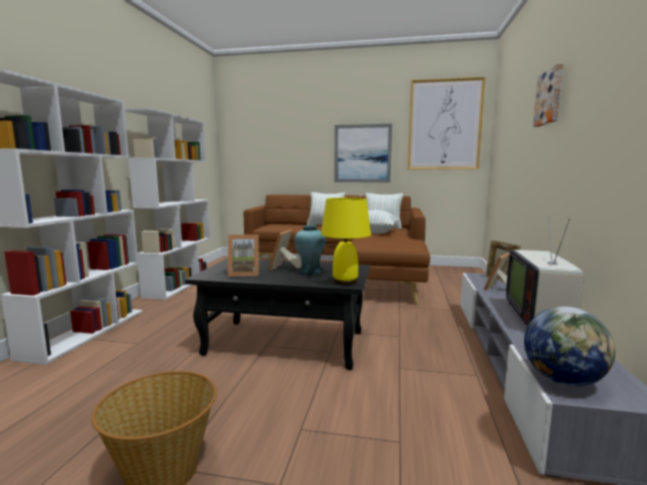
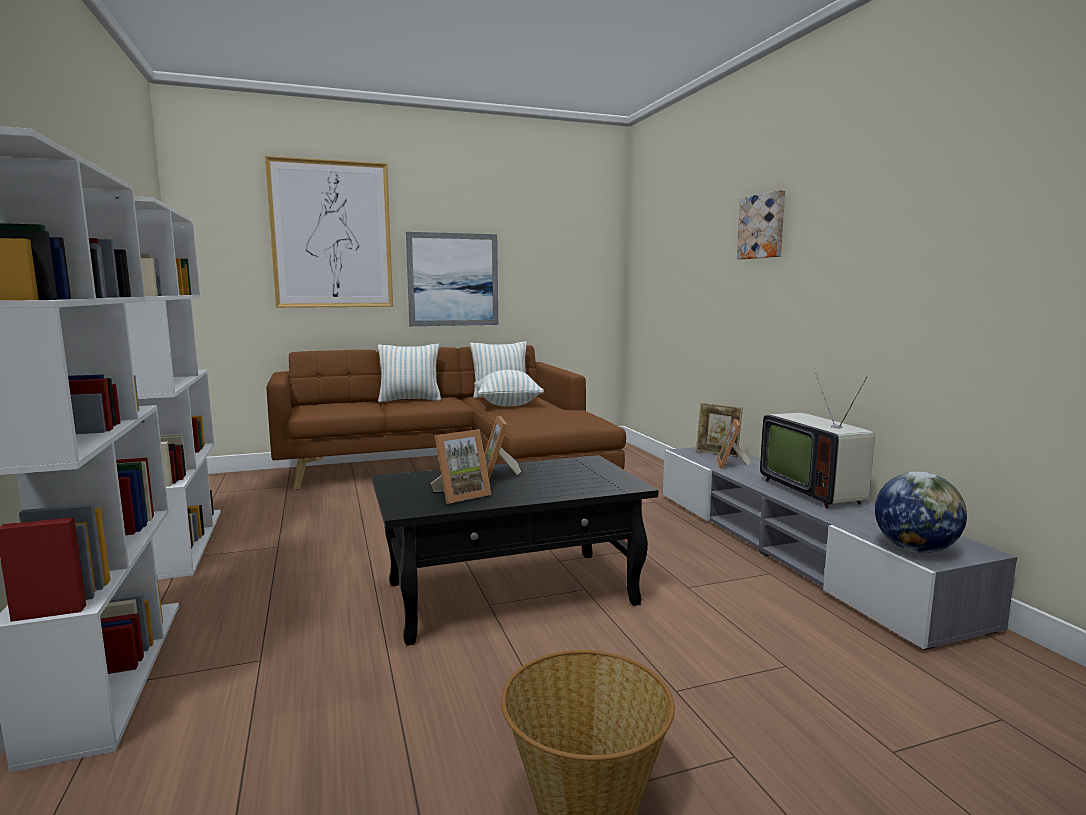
camera: 30 degrees left, 0 degrees up
(310, 272) = (547, 477): turquoise vase -> none
(345, 281) = (620, 483): yellow table lamp -> none
(444, 125) = (569, 240): picture -> picture (332, 235)

